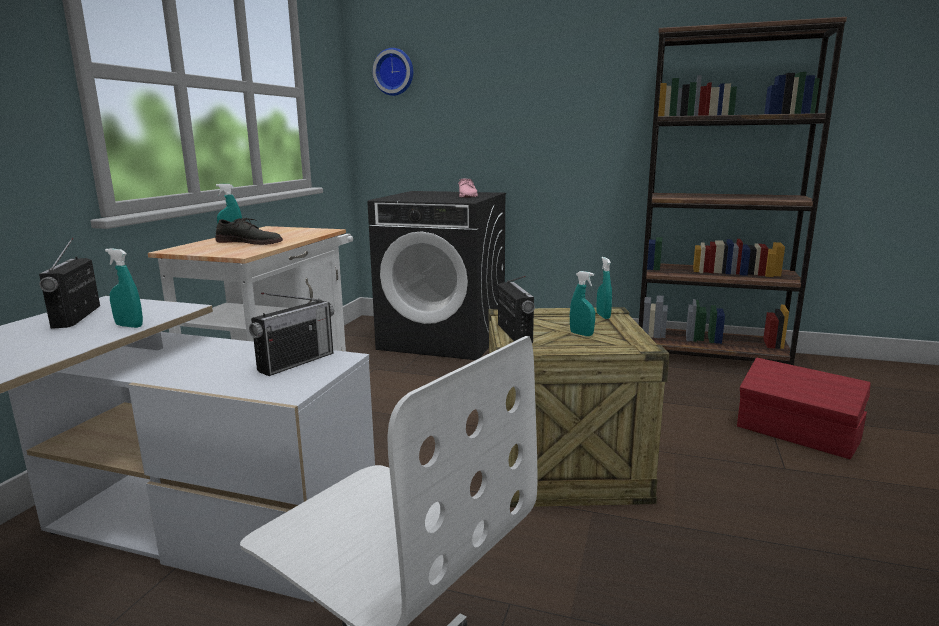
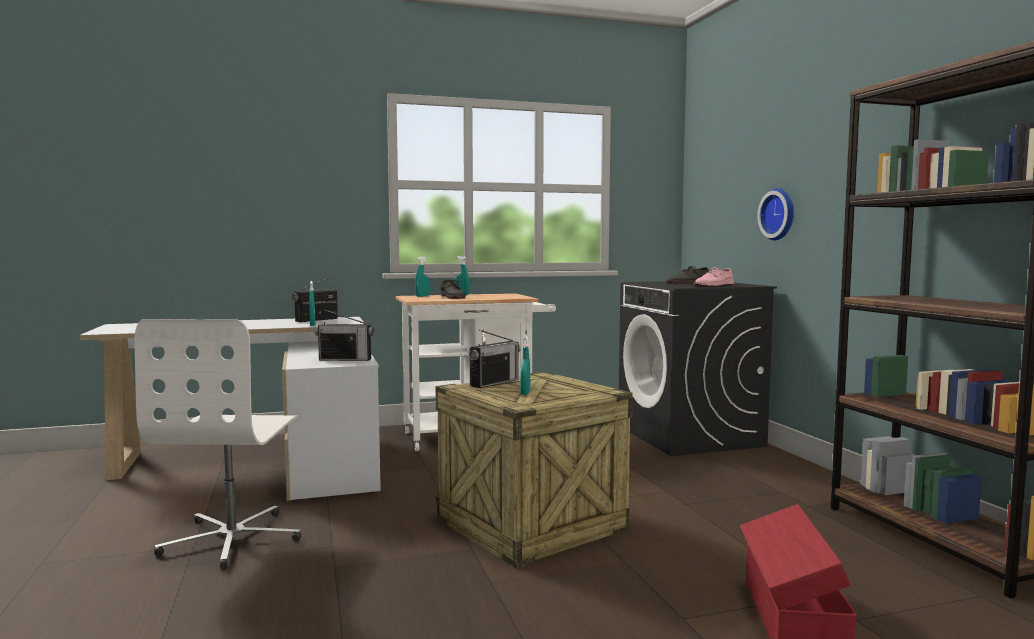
camera: 55 degrees right, 10 degrees down
(394, 72) = (709, 164): wall clock -> wall clock (779, 214)
(428, 195) = (689, 283): none -> grey shoe
(603, 316) = (586, 391): turquoise spray bottle -> turquoise spray bottle (422, 296)

